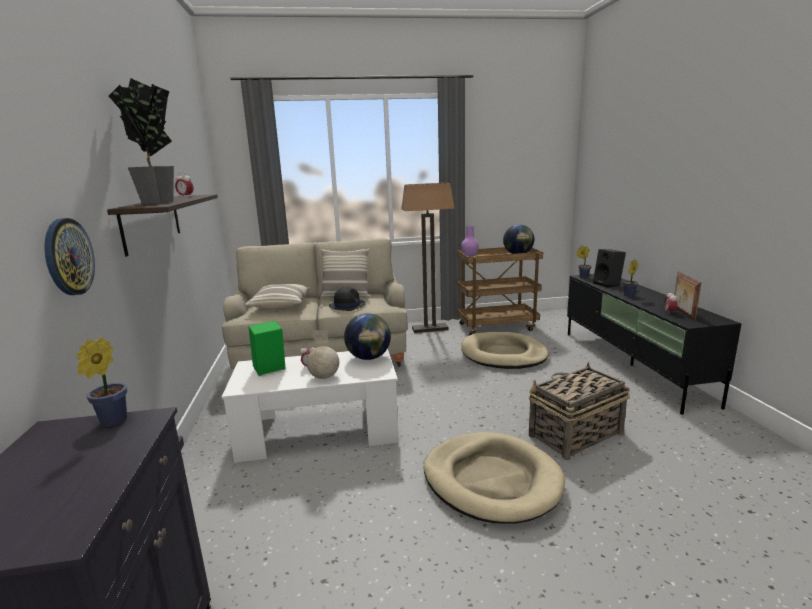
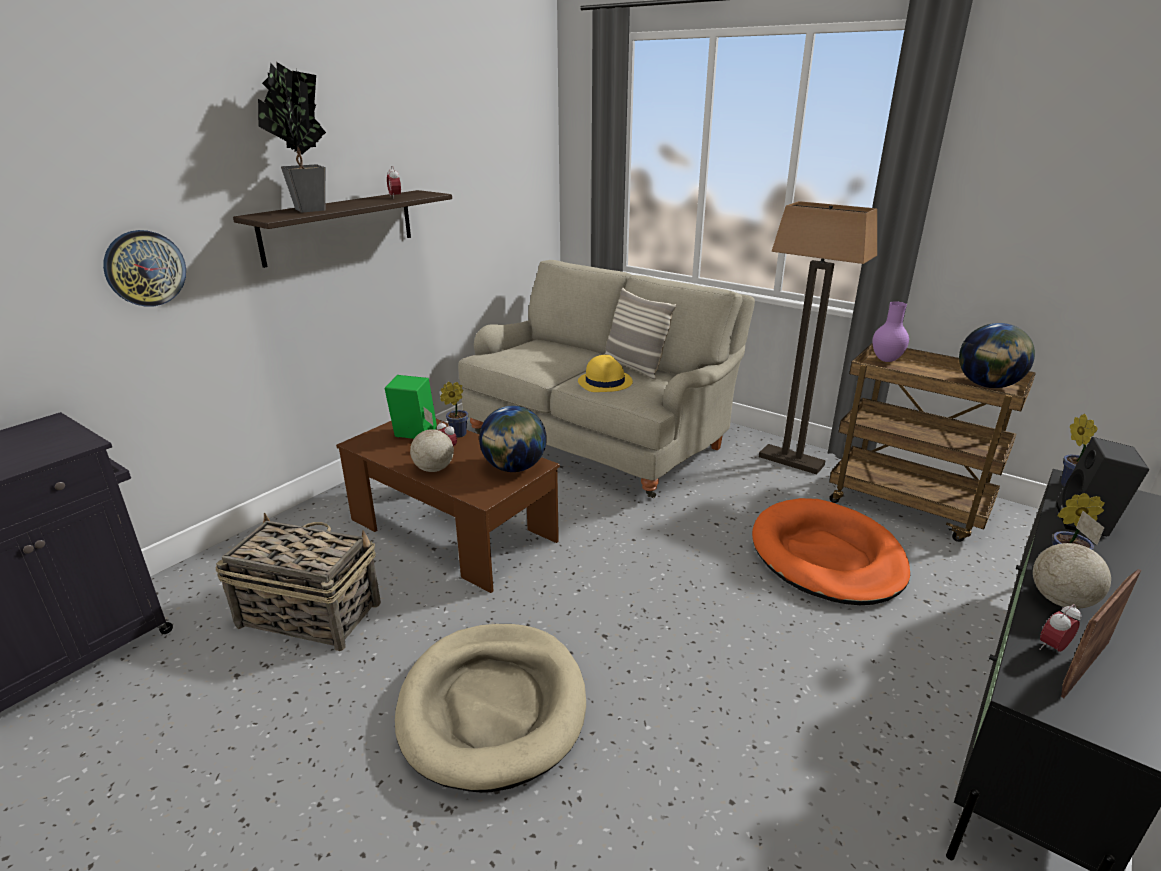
camera: 45 degrees right, 10 degrees up
(110, 422) = (67, 435): potted plant -> potted plant (456, 434)
(280, 305) = (541, 354): pillow -> none
(319, 431) = (452, 530): white coffee table -> brown coffee table
(347, 305) = (605, 382): black hat -> yellow hat
(503, 354) = (826, 556): beige dog bed -> orange dog bed
(574, 435) = (692, 738): basket -> basket (308, 614)
(646, 302) = (1060, 601): none -> globe

